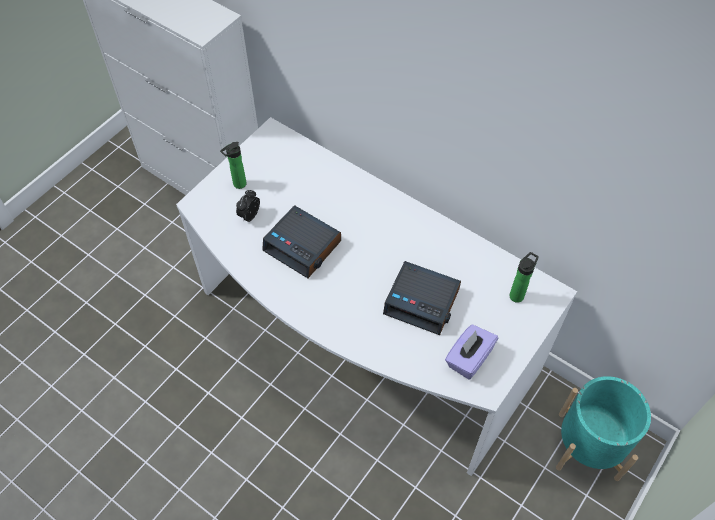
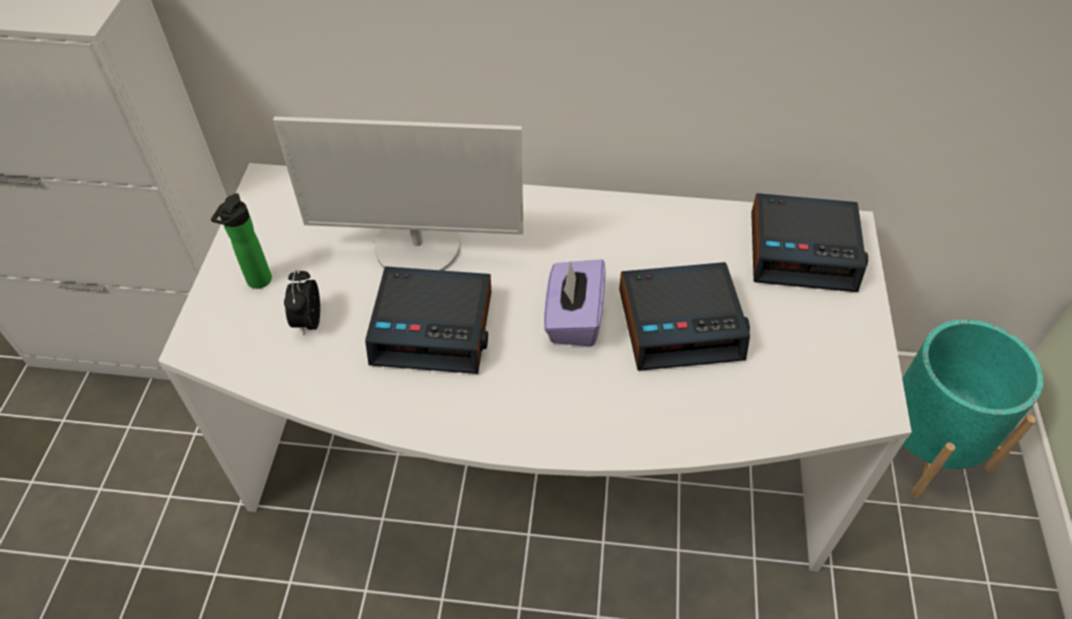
camera: 30 degrees left, 5 degrees down
(322, 200) = (418, 247): none -> monitor
(468, 358) = (812, 374): purple tissue box -> purple tissue box (573, 319)
(517, 294) = (803, 251): bottle -> alarm clock

